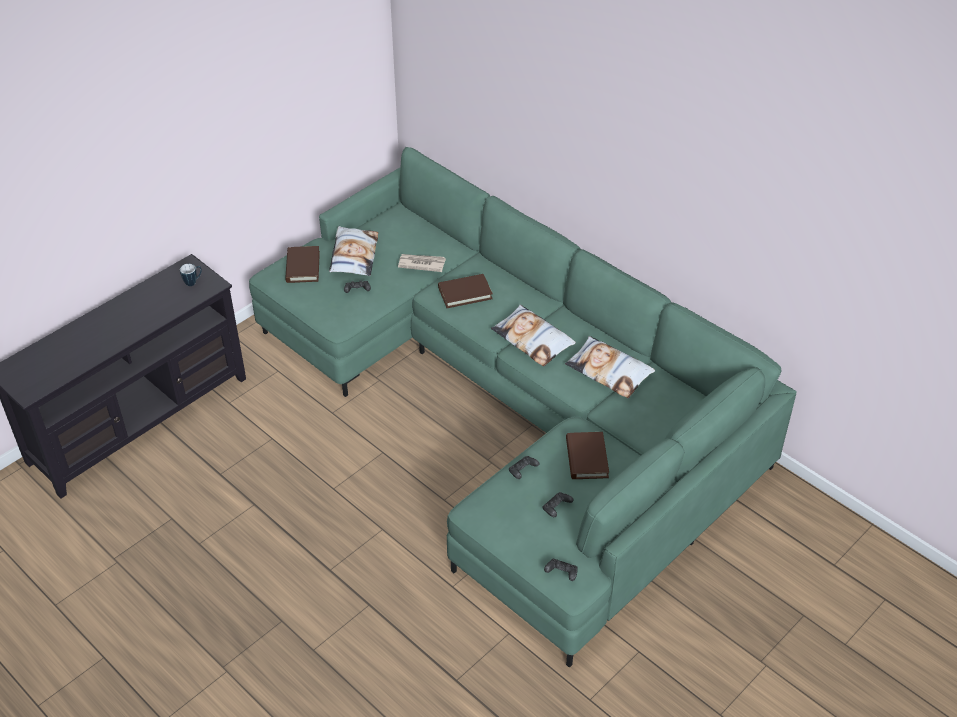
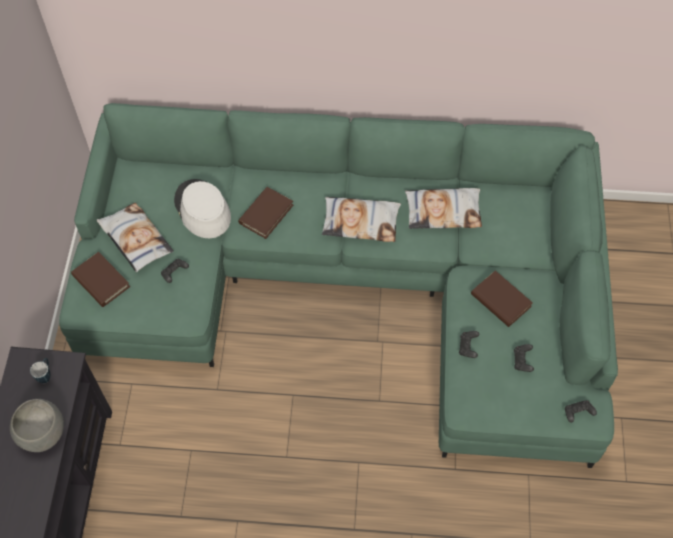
camera: 40 degrees left, 15 degrees up
(155, 312) = (43, 433): none -> grey bowl
(421, 264) = (202, 209): newspaper -> white hat

